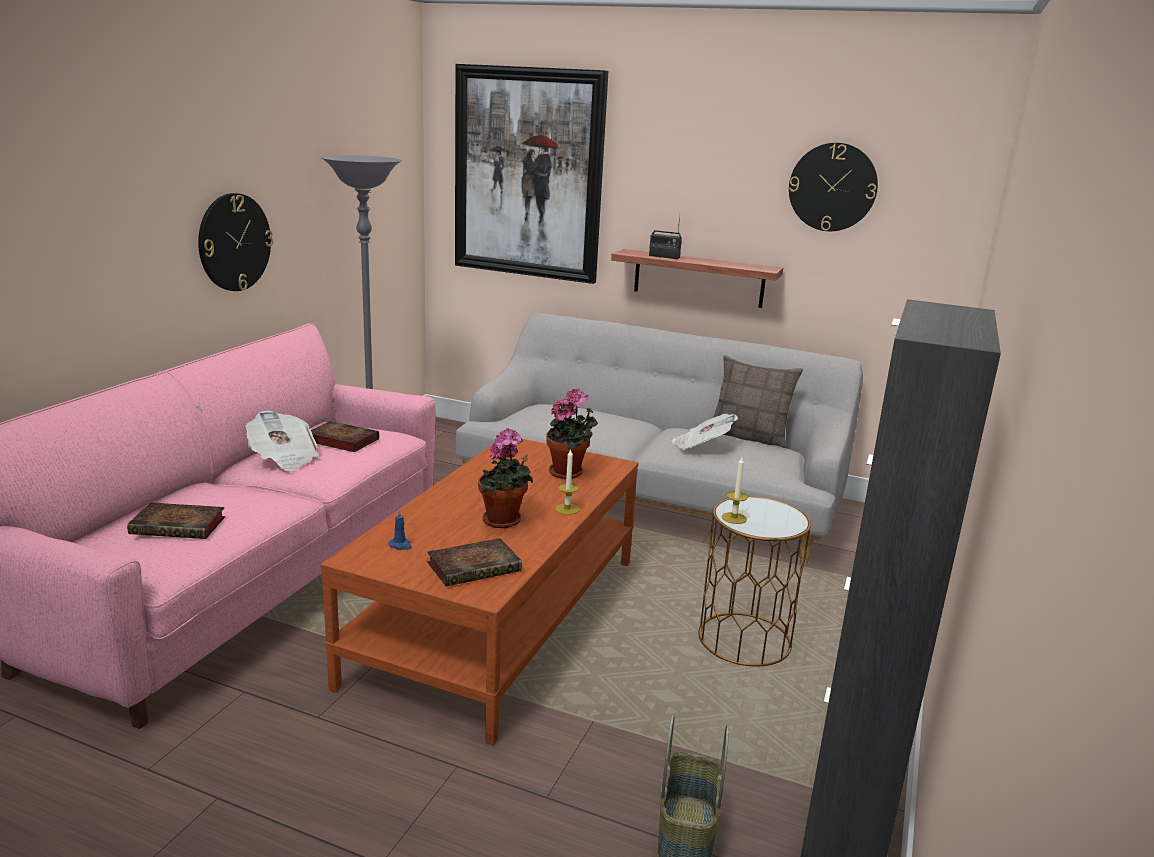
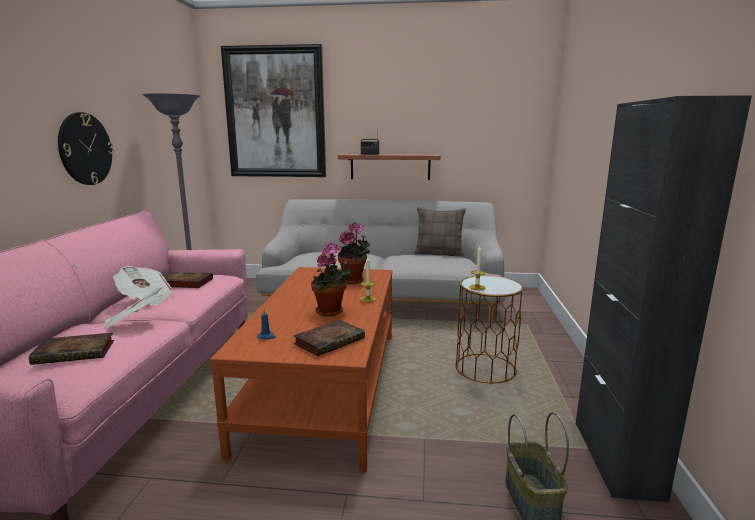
camera: 15 degrees left, 5 degrees down
(701, 447) = (417, 261): newspaper -> newspaper (134, 323)
(832, 187) = (464, 104): wall clock -> none

